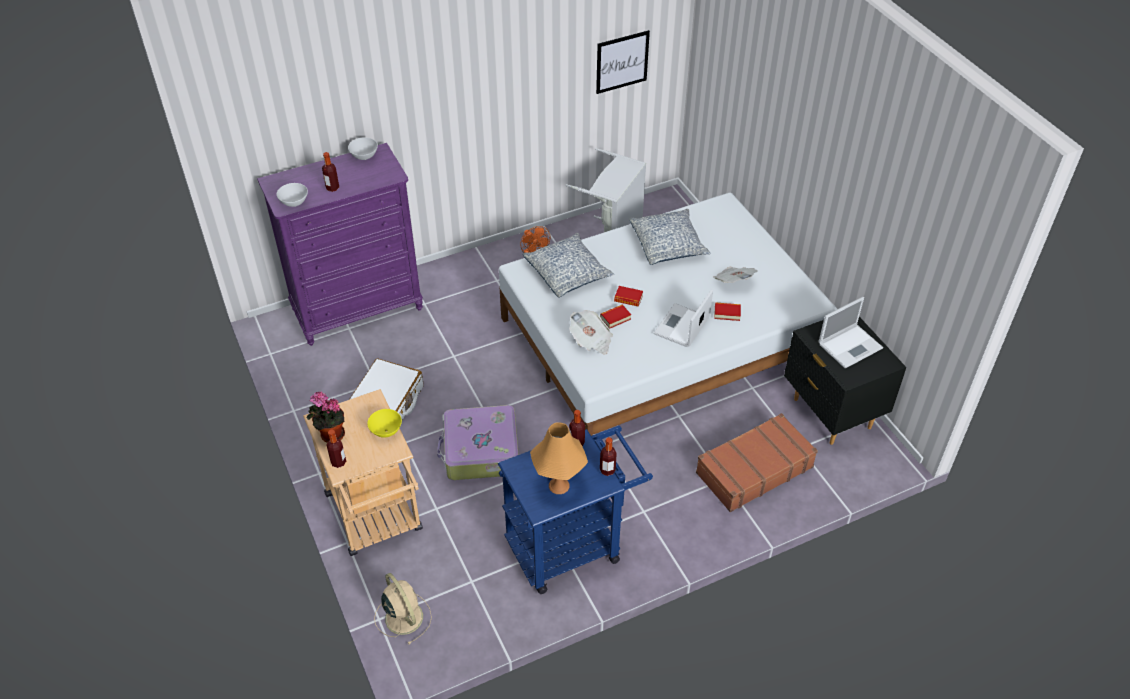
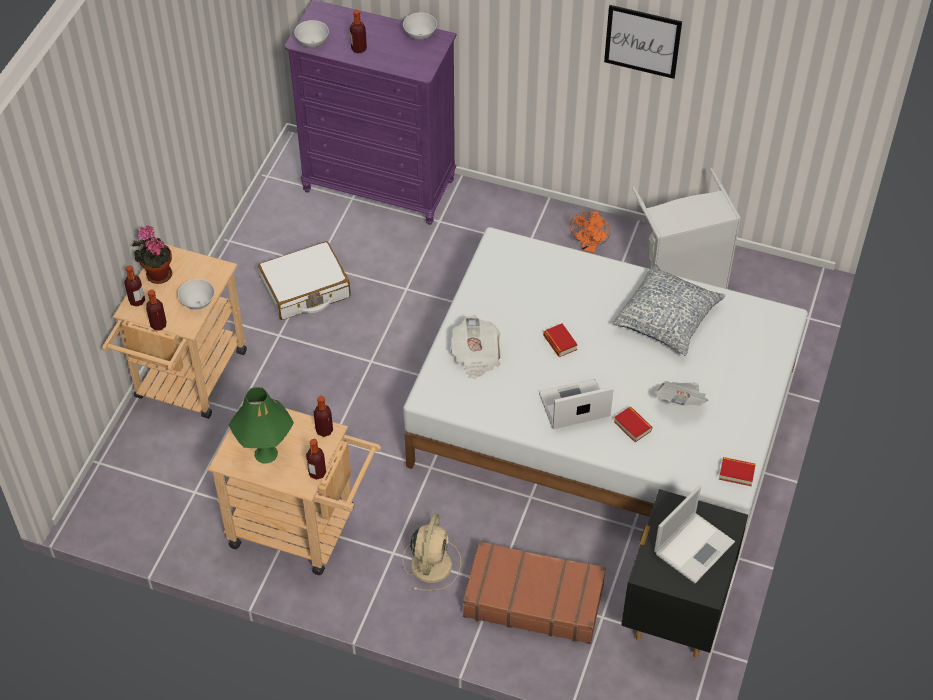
camera: 45 degrees right, 5 degrees up
(376, 465) = (158, 325): none -> bottle
(386, 431) = (197, 303): yellow bowl -> white bowl
(403, 616) = (117, 475): beige fan -> beige fan (432, 563)
(480, 451) = (327, 391): suitcase -> none
(559, 485) = (266, 453): orange table lamp -> green table lamp
(568, 273) = (537, 278): pillow -> none
(572, 544) = (303, 530): blue cart -> beige cart
(615, 318) = (524, 352): book -> book (736, 473)
(622, 62) = (770, 88): picture -> picture (642, 41)
(851, 345) = (694, 546): laptop -> laptop turned 60 degrees counterclockwise

